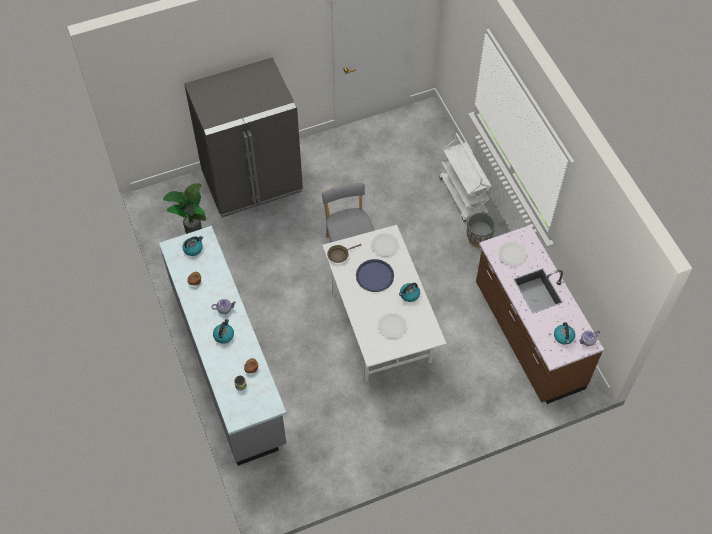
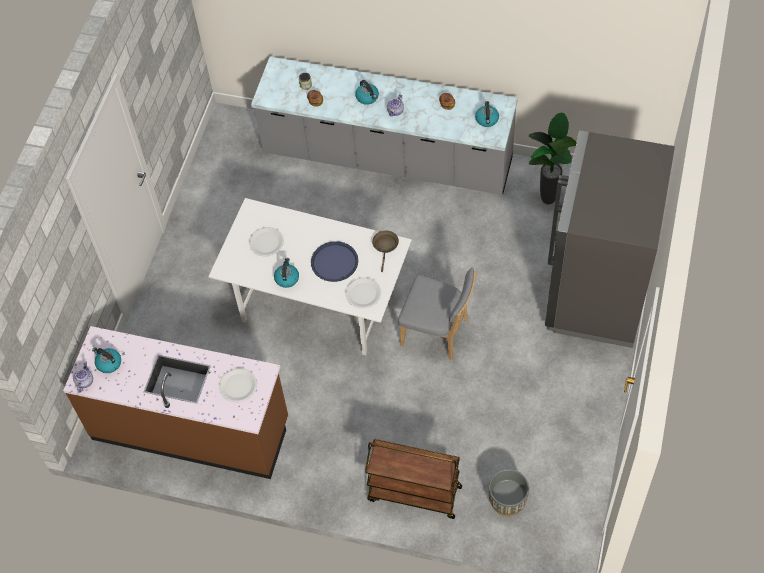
camera: 130 degrees right, 0 degrees up
(463, 196) = (413, 494): white cart -> brown cart
(478, 238) = (344, 469): grey planter -> grey planter (507, 501)

